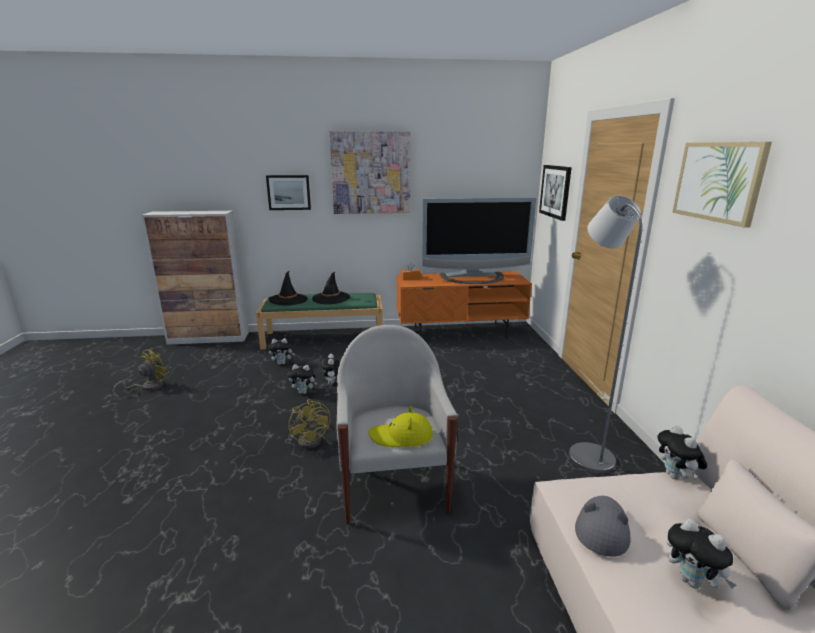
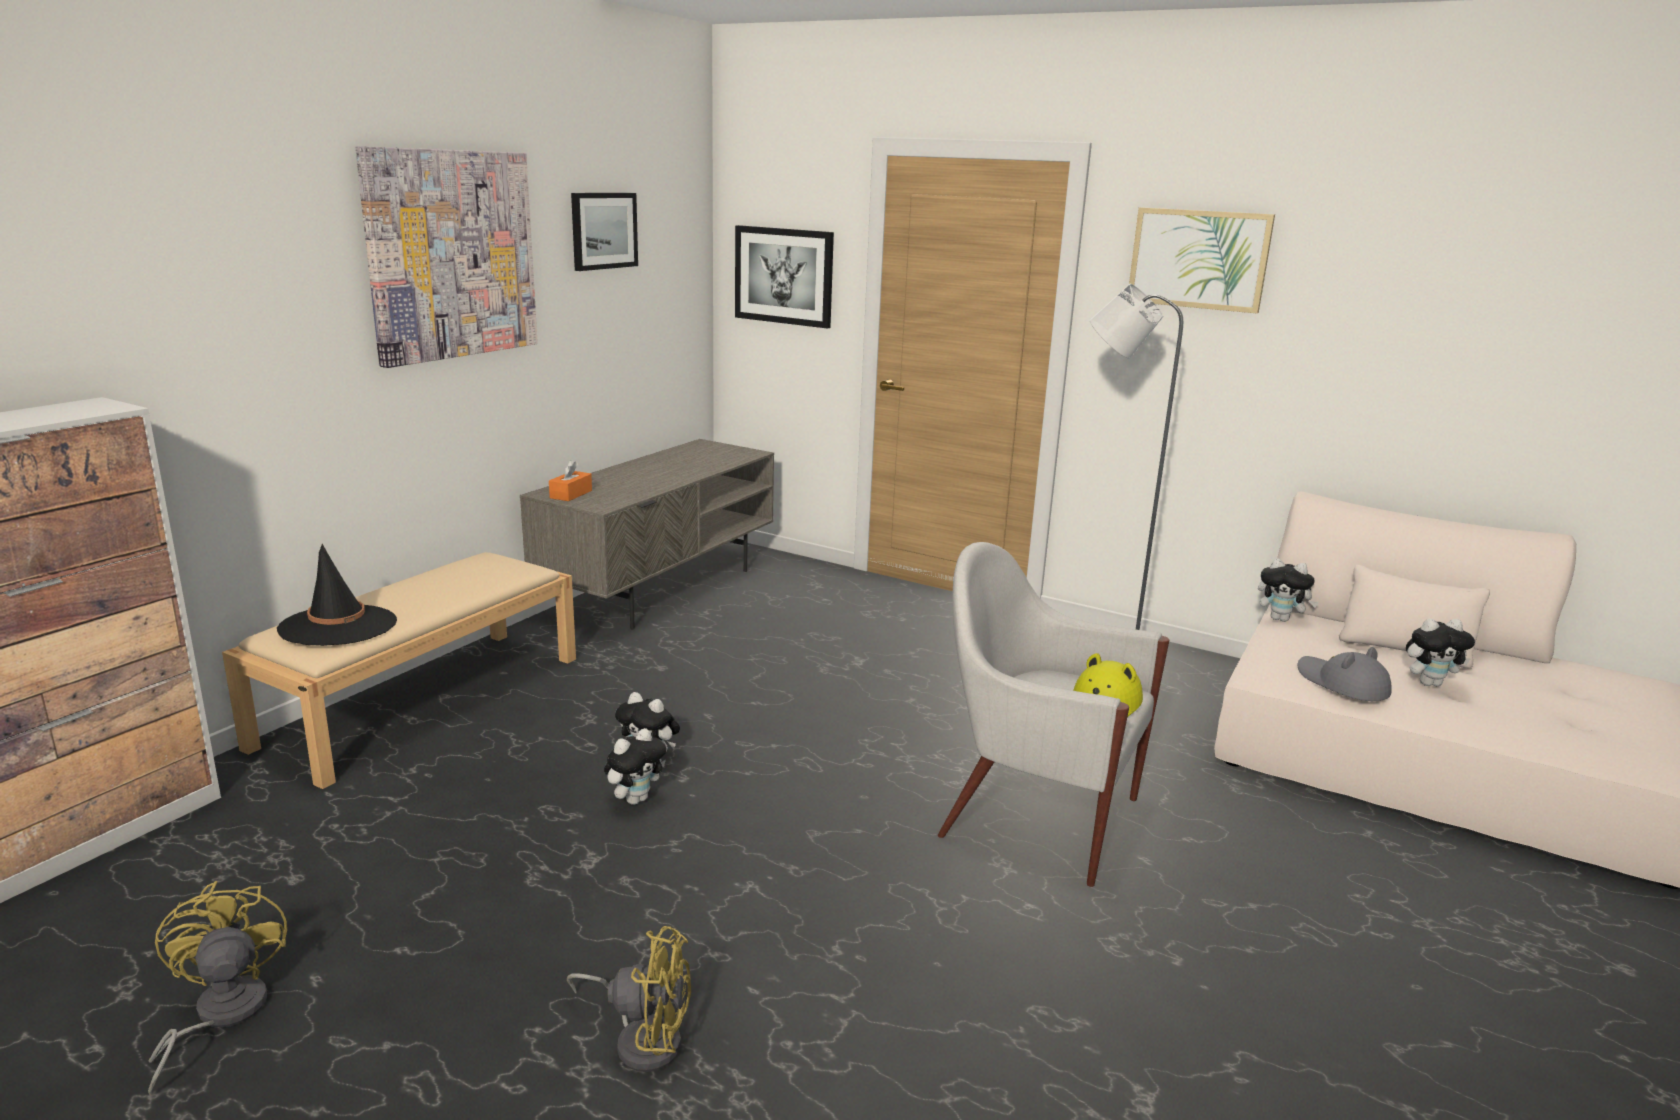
camera: 55 degrees left, 0 degrees up
(282, 363) = (457, 783): plush toy -> none
(289, 192) = (263, 322): picture -> picture (603, 230)
(312, 439) = (825, 843): yellow fan -> yellow fan (642, 1038)
(324, 338) = (424, 699): green bench -> beige bench
(331, 298) = (434, 589): black hat -> none
(460, 333) = (660, 588): orange tv stand -> grey tv stand
(473, 278) = (673, 466): television -> none

